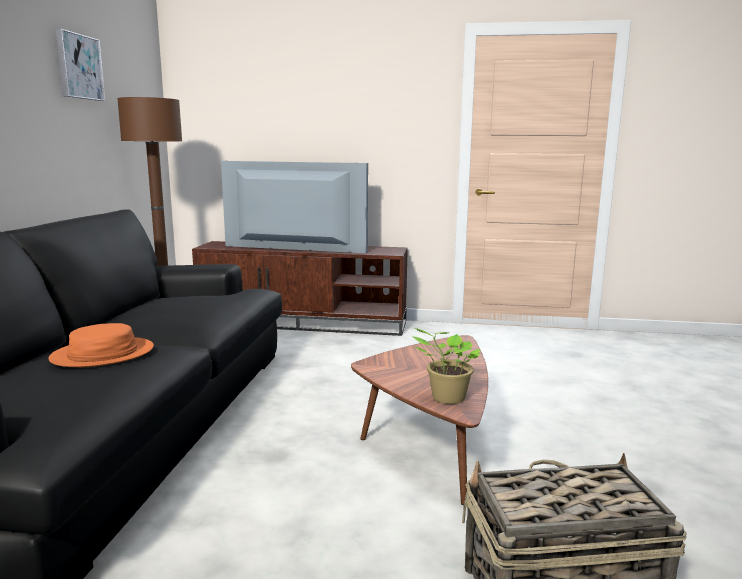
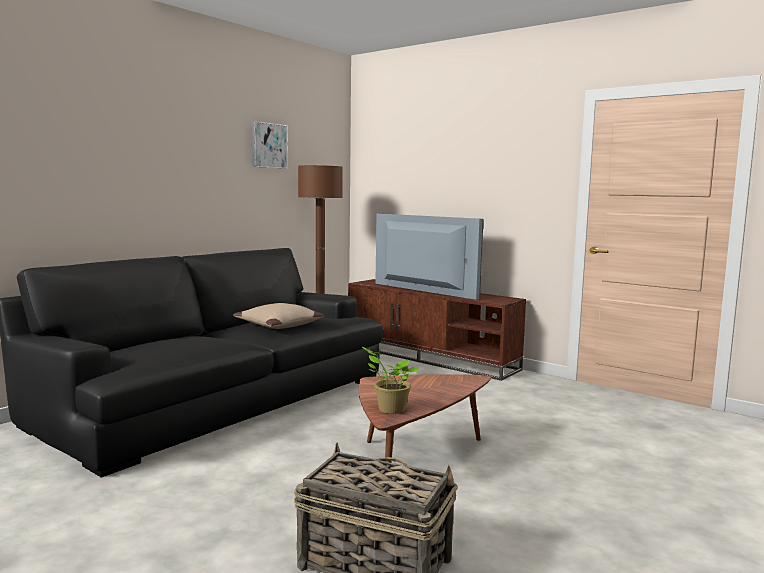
camera: 30 degrees right, 5 degrees down
(103, 354) = (200, 340): orange hat -> none
(178, 314) = (278, 325): none -> beige pillow

